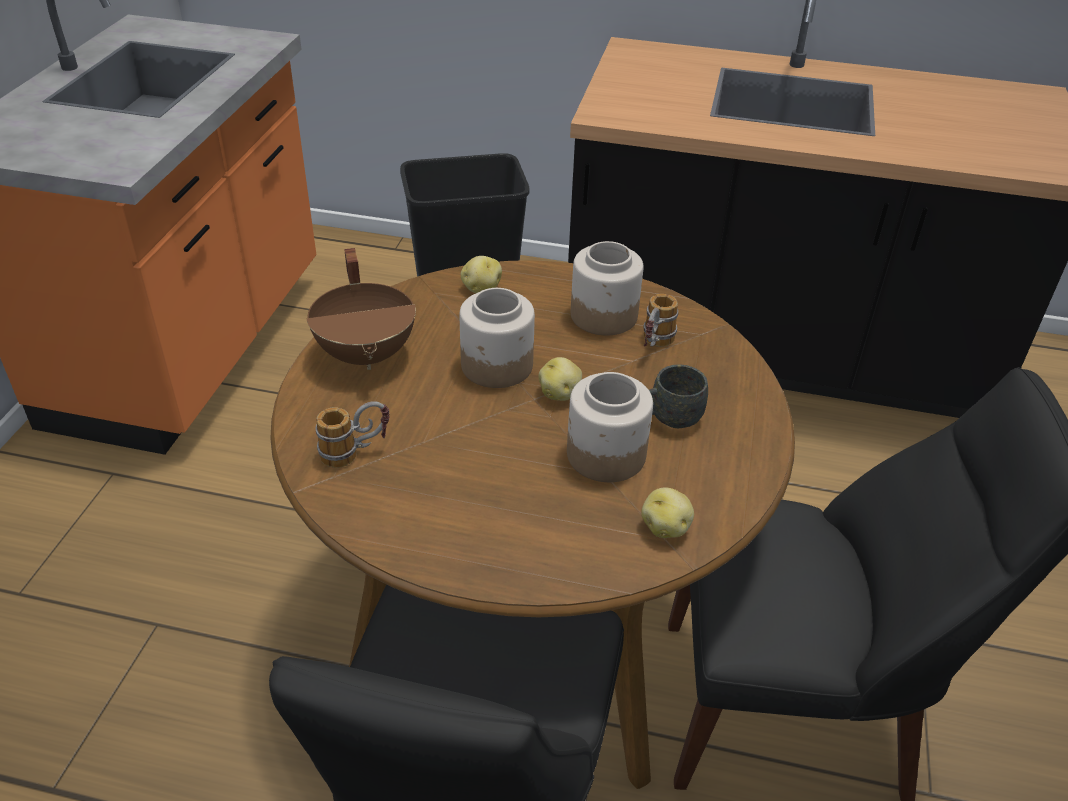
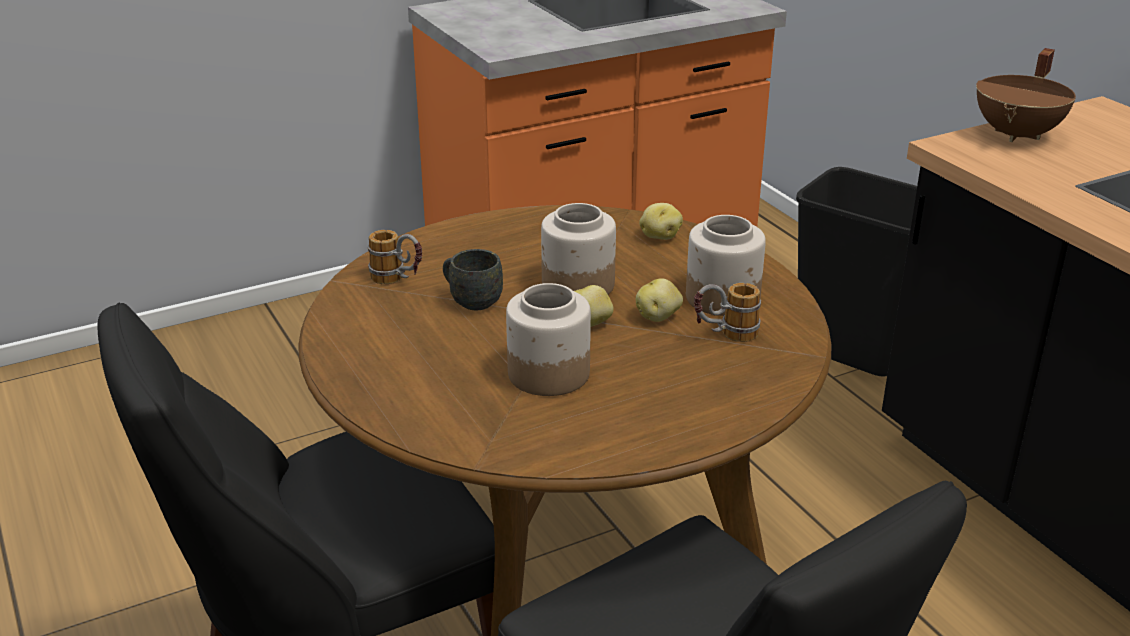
camera: 50 degrees right, 10 degrees down
(368, 354) = (506, 235): brown cooking pot -> brown cooking pot (1019, 135)
(666, 527) = (504, 435): potato -> potato (658, 317)
(668, 419) = (639, 382): grey mug -> grey mug (471, 300)

